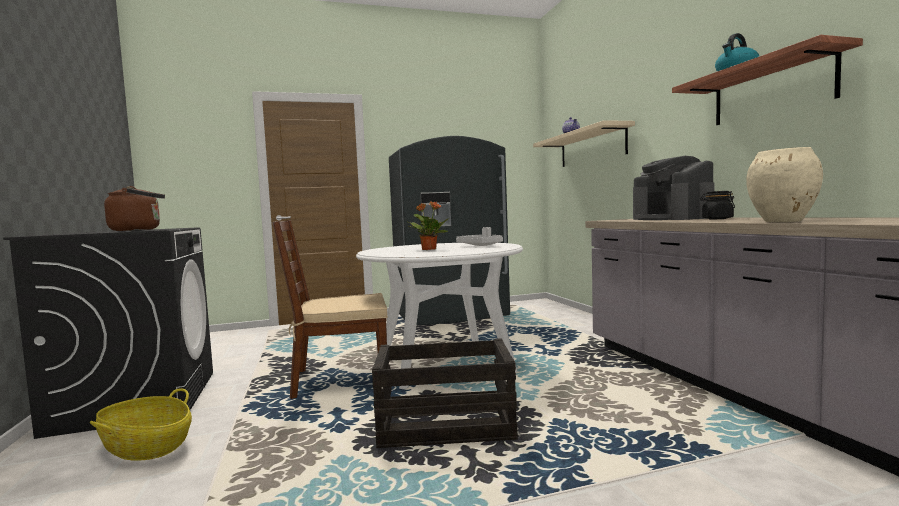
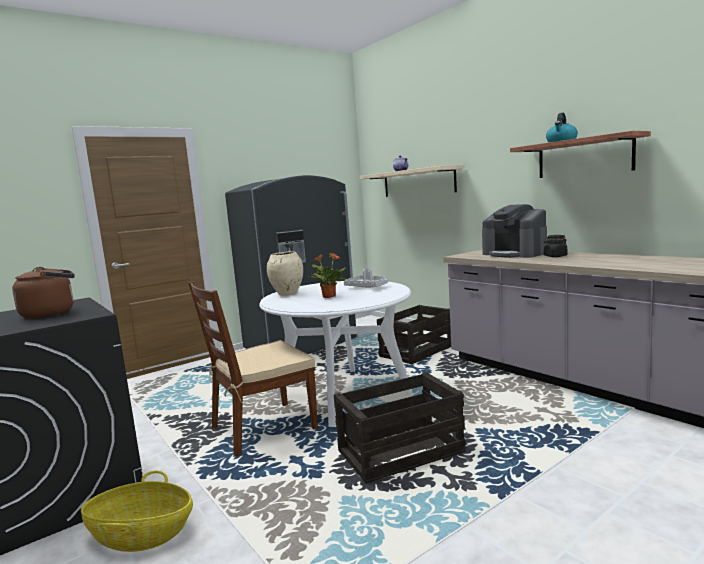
camera: 20 degrees left, 5 degrees up
(562, 334) = (417, 351): none -> crate
(783, 221) = (618, 265): beige vase -> beige vase (287, 294)

